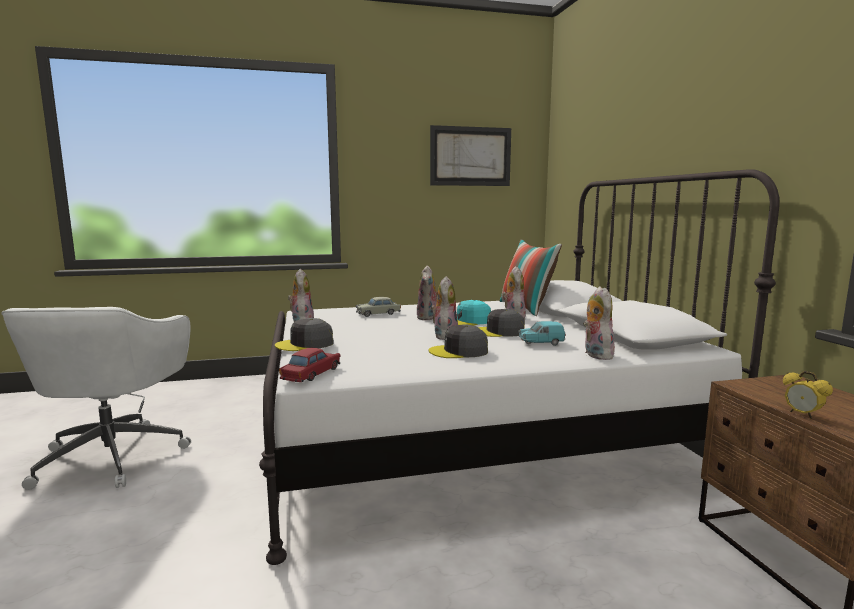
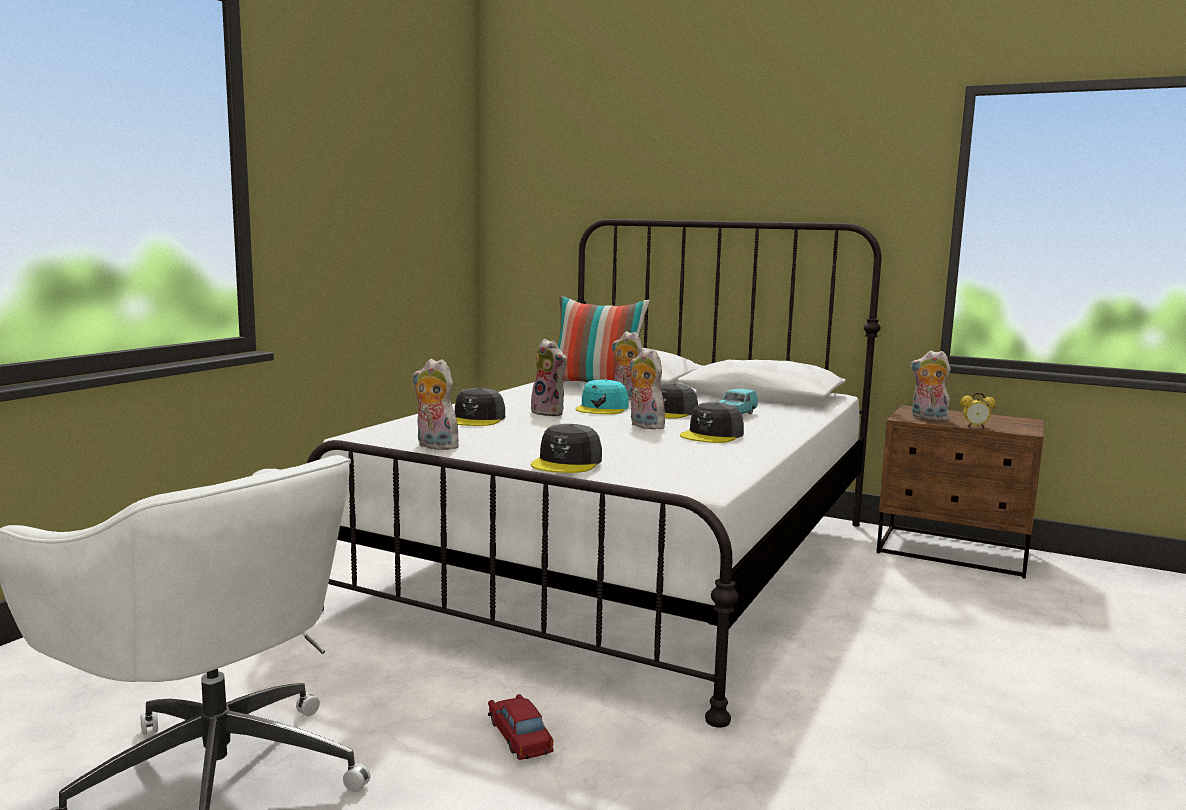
camera: 50 degrees left, 0 degrees up
(311, 374) = (692, 483): red toy car -> red toy car (519, 737)
(378, 314) = (477, 419): beige toy car -> grey cap
(470, 156) = (407, 169): picture -> none
(595, 355) = (800, 415): plush toy -> plush toy (927, 418)

